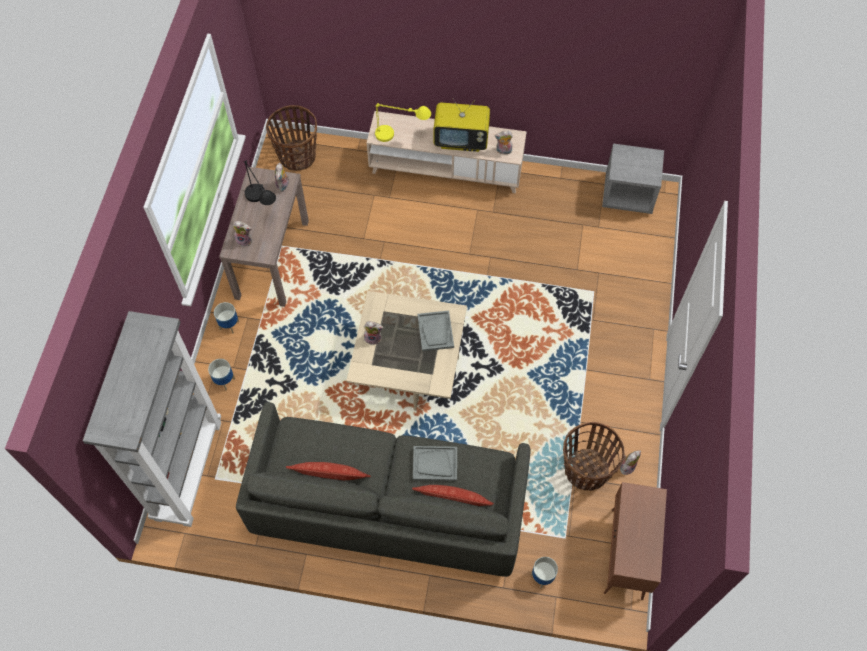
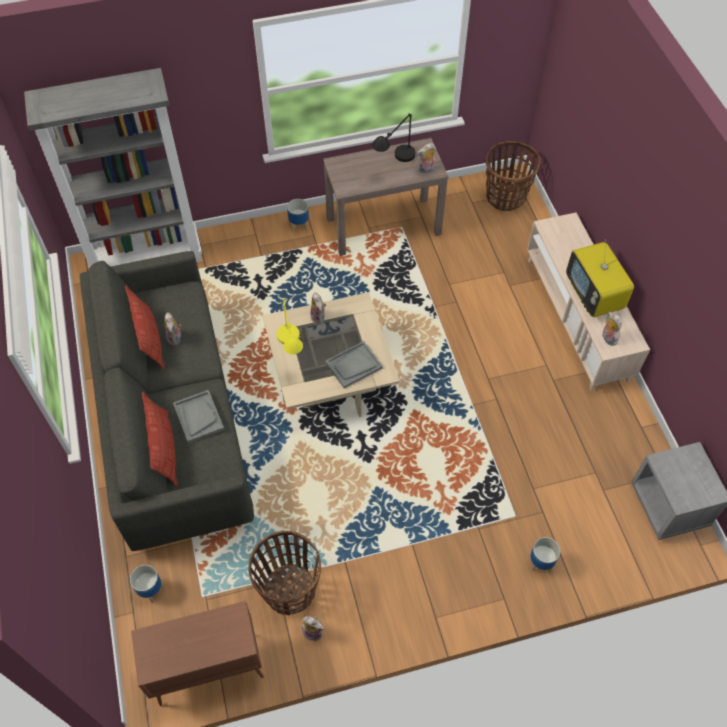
camera: 65 degrees right, 5 degrees down
(224, 380) = (242, 245): planter -> planter (540, 562)
(245, 240) = (351, 168): plush toy -> plush toy (175, 338)
(401, 137) = (560, 245): yellow table lamp -> yellow table lamp (291, 352)

